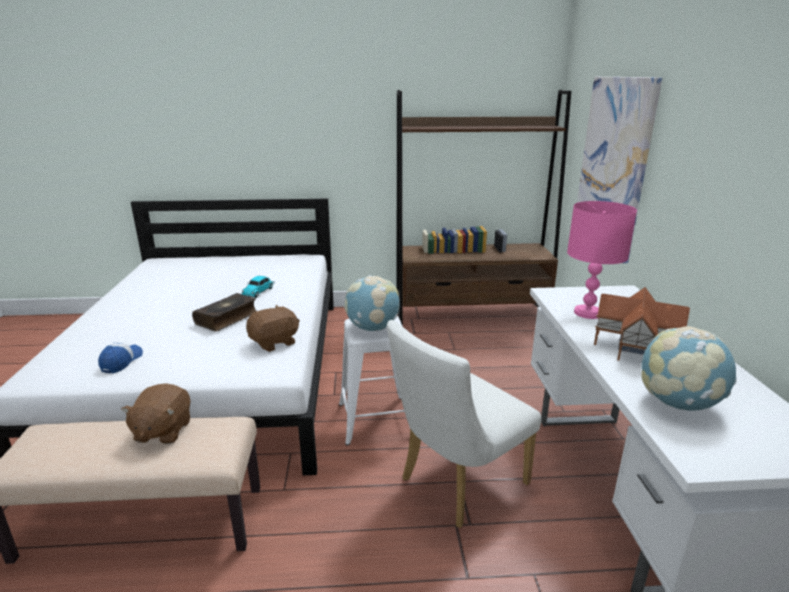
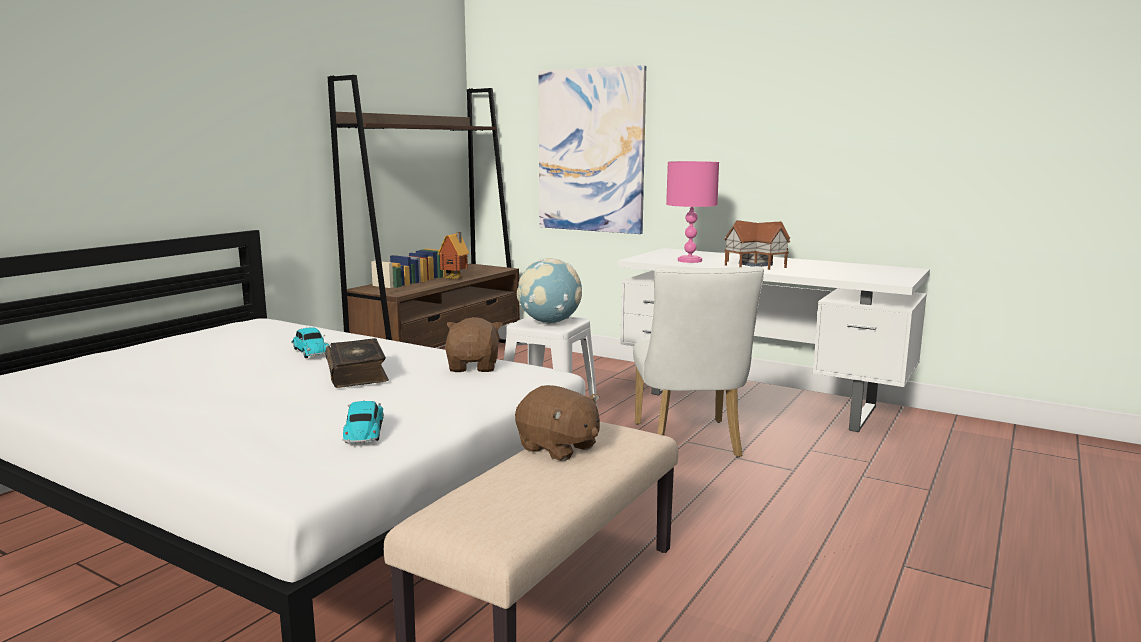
camera: 55 degrees left, 10 degrees down
(121, 362) = (364, 432): cap -> toy car
(482, 257) = (455, 279): none -> toy house
(678, 403) = (835, 273): globe -> none

